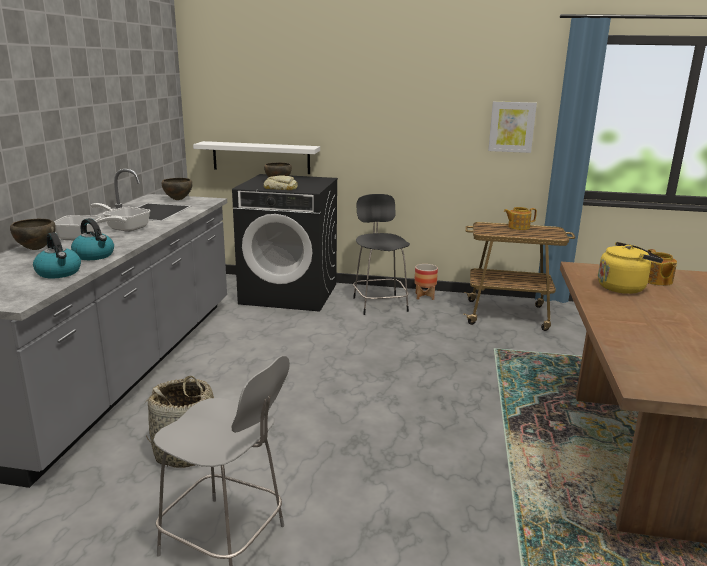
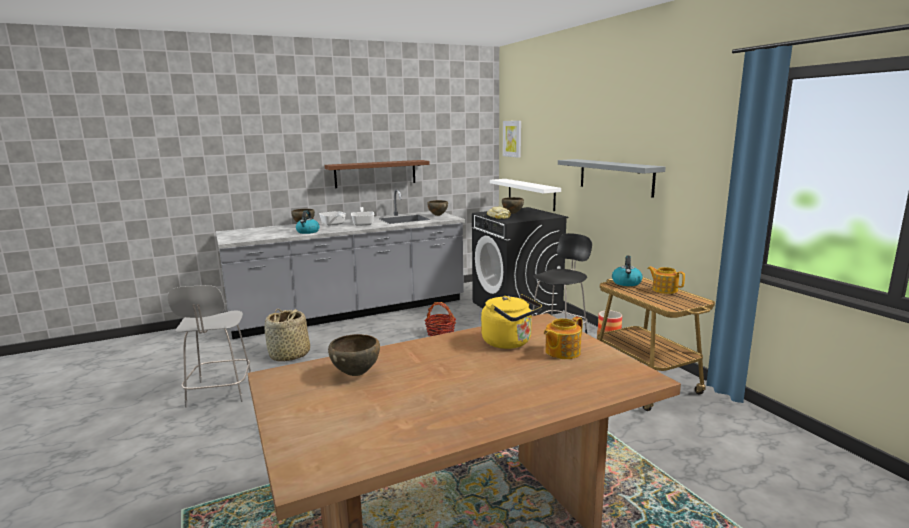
camera: 55 degrees right, 5 degrees down
(59, 273) = (275, 235): kettle -> kettle (626, 283)
(85, 147) = (375, 173): none -> brown shelf
(287, 345) = (440, 333): none -> basket
(407, 129) = (615, 177): none -> grey shelf
(511, 127) = (698, 179): picture -> picture (512, 138)
(661, 350) = (356, 374): none -> brown bowl

